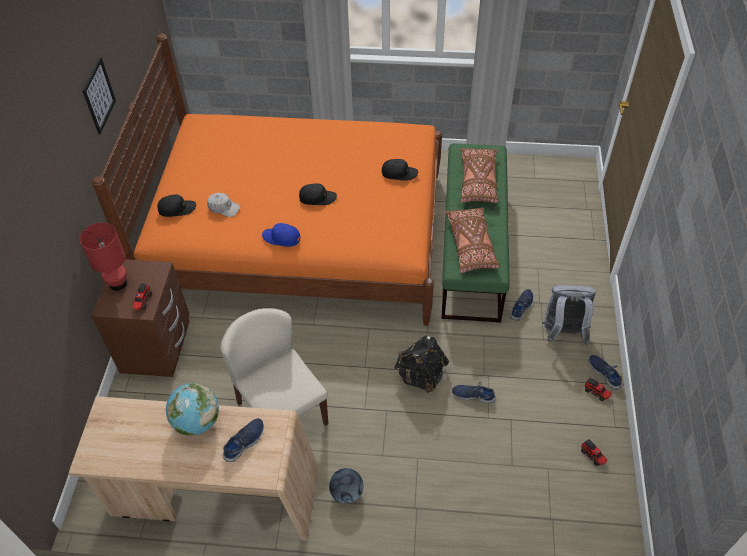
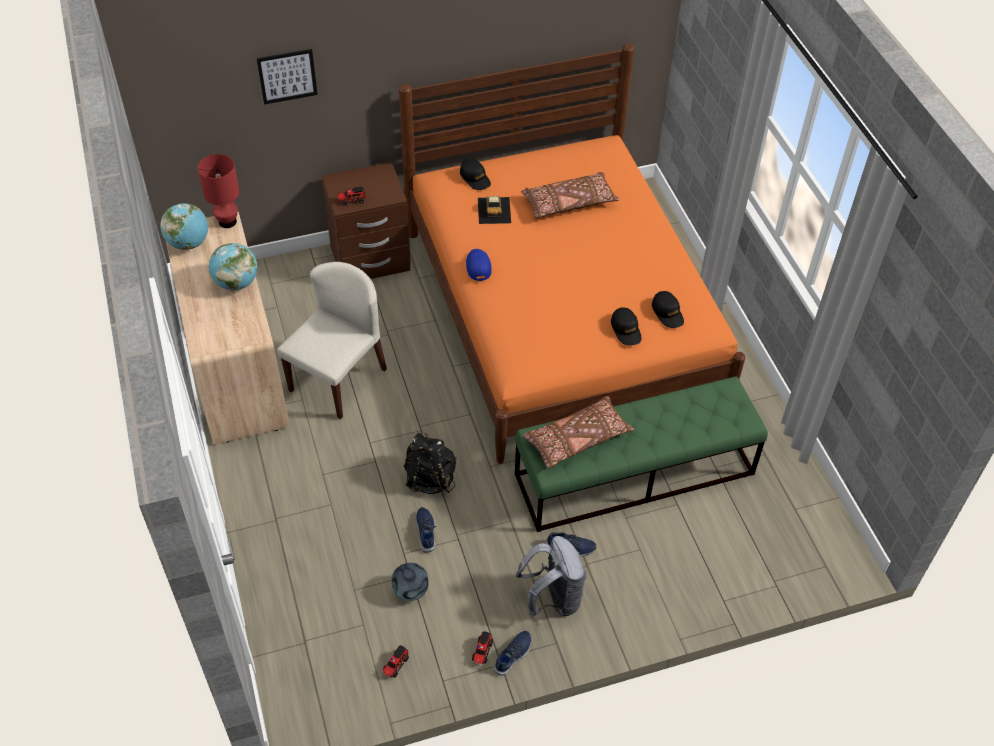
camera: 65 degrees right, 0 degrees up
(98, 96) = (474, 33): picture -> picture (287, 76)
(112, 453) = (189, 243): none -> globe
(118, 284) = (364, 177): red table lamp -> red table lamp (227, 222)
(223, 208) = (494, 210): white cap -> toy car
(245, 442) = (228, 321): blue shoe -> none
(317, 198) = (548, 274): black cap -> black cap (667, 313)
(346, 493) = (272, 459): football -> football (410, 591)
(478, 182) = (683, 419): brown pillow -> brown pillow (569, 203)

